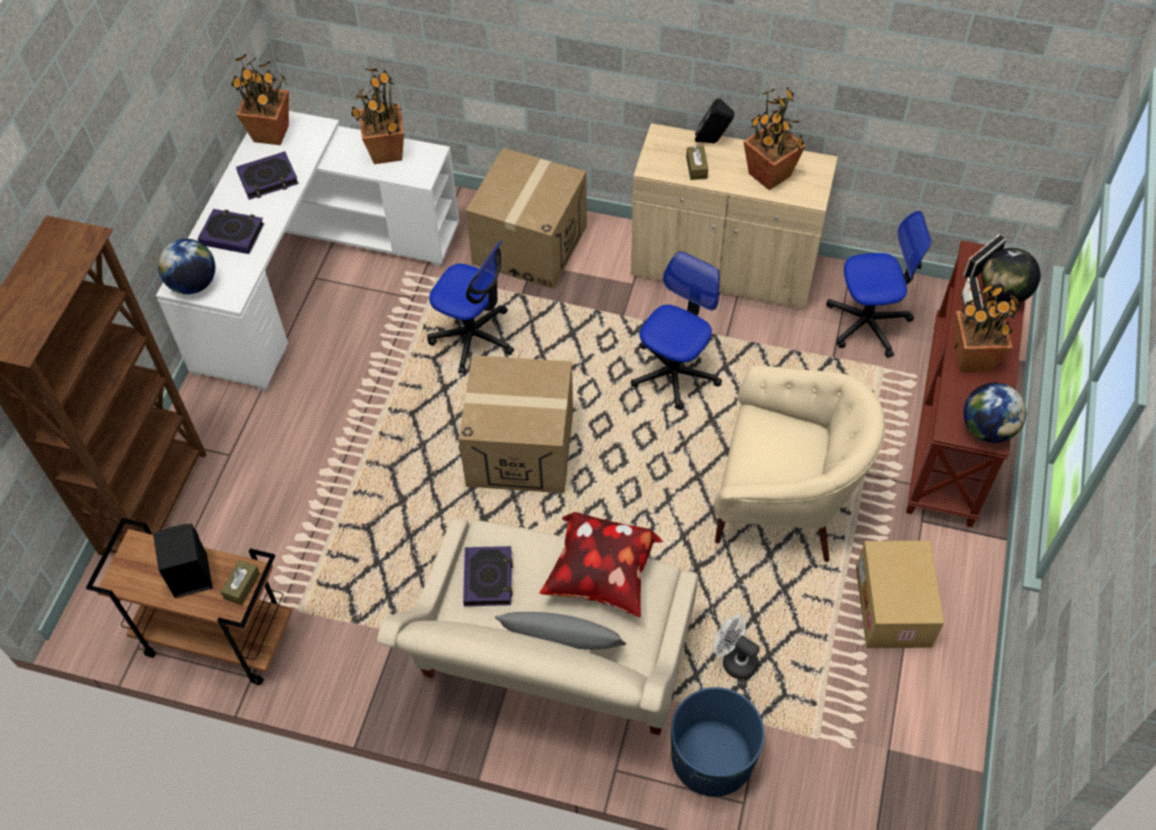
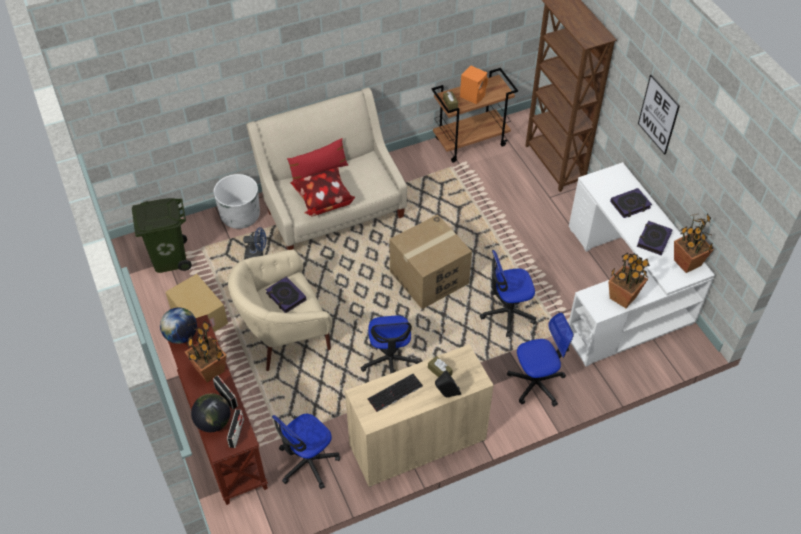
camera: 140 degrees right, 5 degrees down
(130, 146) = (658, 114): none -> picture
(189, 575) = (473, 95): black speaker -> orange speaker
(193, 284) = (614, 175): globe -> none
(488, 578) = (369, 174): book -> book (286, 296)
(529, 244) = (536, 383): cardboard box -> office chair
(561, 643) = (318, 172): grey pillow -> red pillow
(711, 759) = (240, 216): blue planter -> white planter
(734, 660) = (257, 254): white fan -> blue fan
(769, 175) = (395, 393): potted plant -> keyboard
(884, 753) = (169, 258): none -> green trash can

